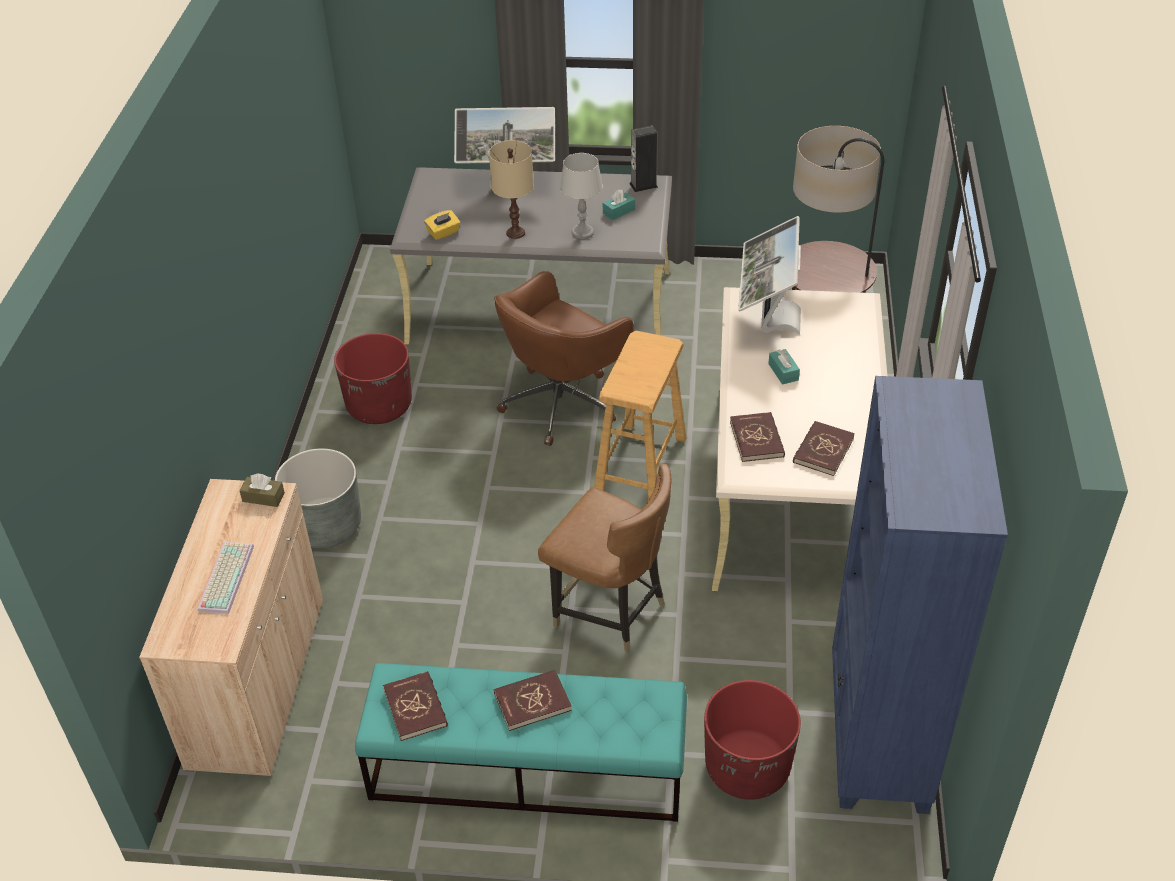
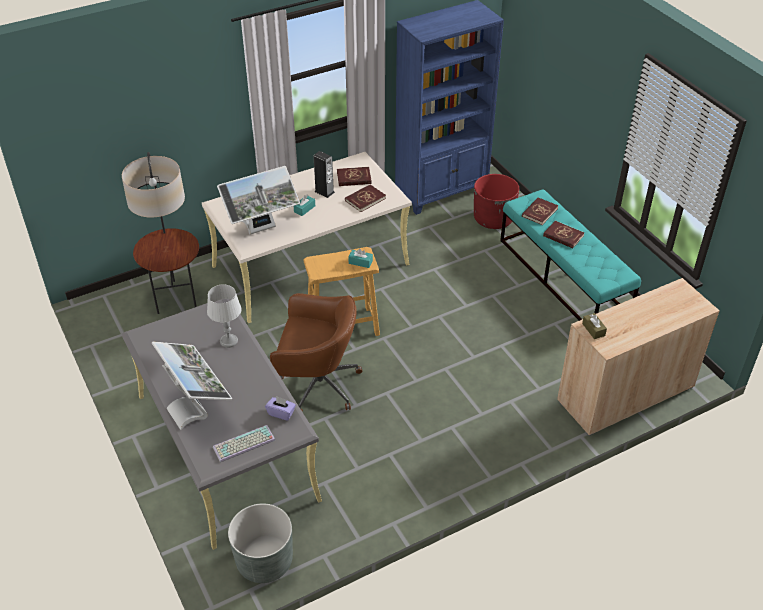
camera: 125 degrees left, 0 degrees up
(225, 577) = (650, 311): keyboard -> keyboard (243, 445)
(326, 526) = (510, 434): grey planter -> grey planter (264, 561)
(379, 406) = (393, 474): red planter -> none
(415, 708) = (606, 267): red book -> red book (539, 212)
(443, 233) = (281, 413): yellow tissue box -> purple tissue box
(515, 233) = (253, 375): beige table lamp -> none
(610, 612) = (455, 291): brown chair -> none
(618, 211) = (190, 335): turquoise tissue box -> turquoise tissue box (360, 262)
(643, 185) = (147, 337): speaker -> speaker (324, 192)

